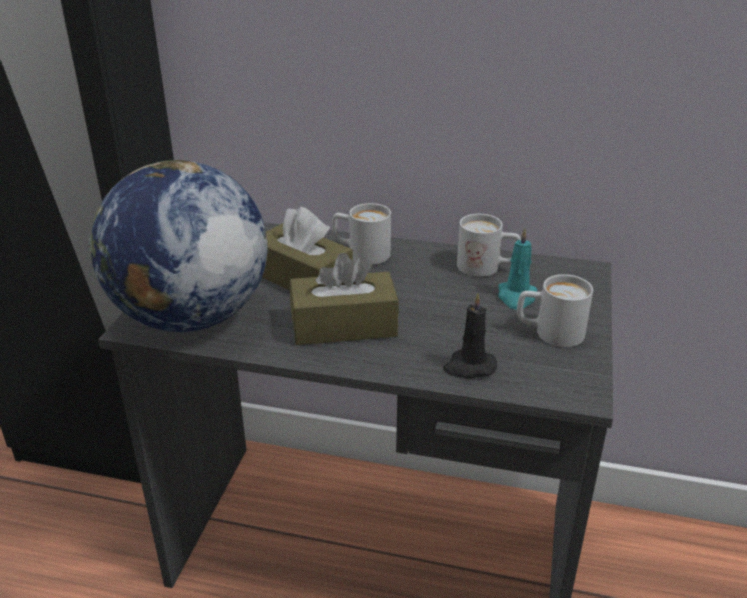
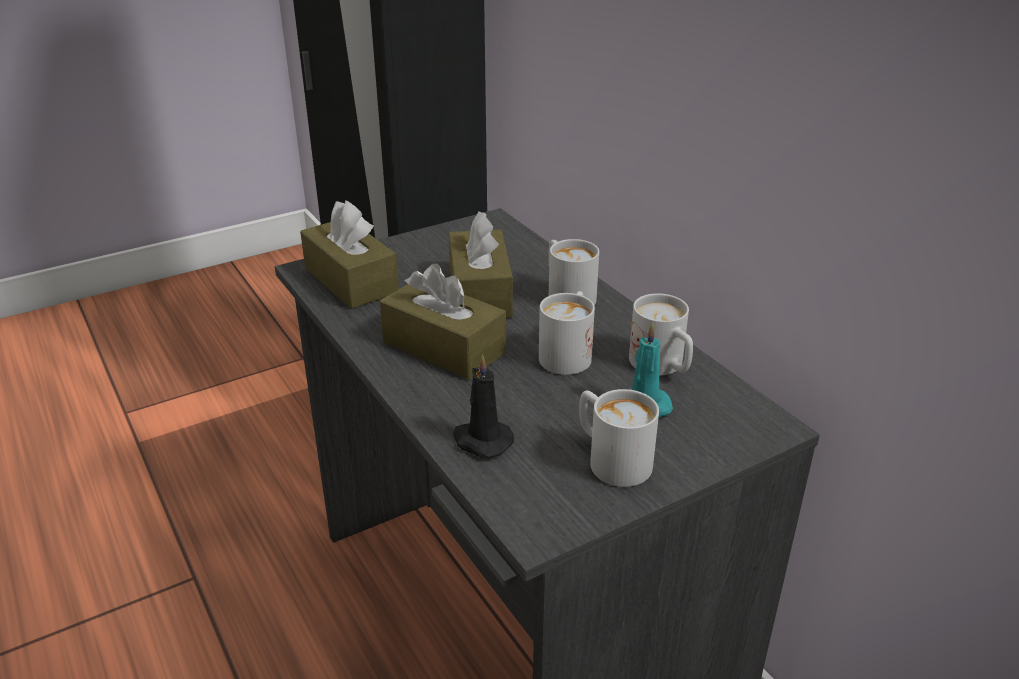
camera: 45 degrees right, 0 degrees up
(190, 317) = (351, 280): globe -> brown tissue box
(425, 287) = (568, 353): none -> white mug

